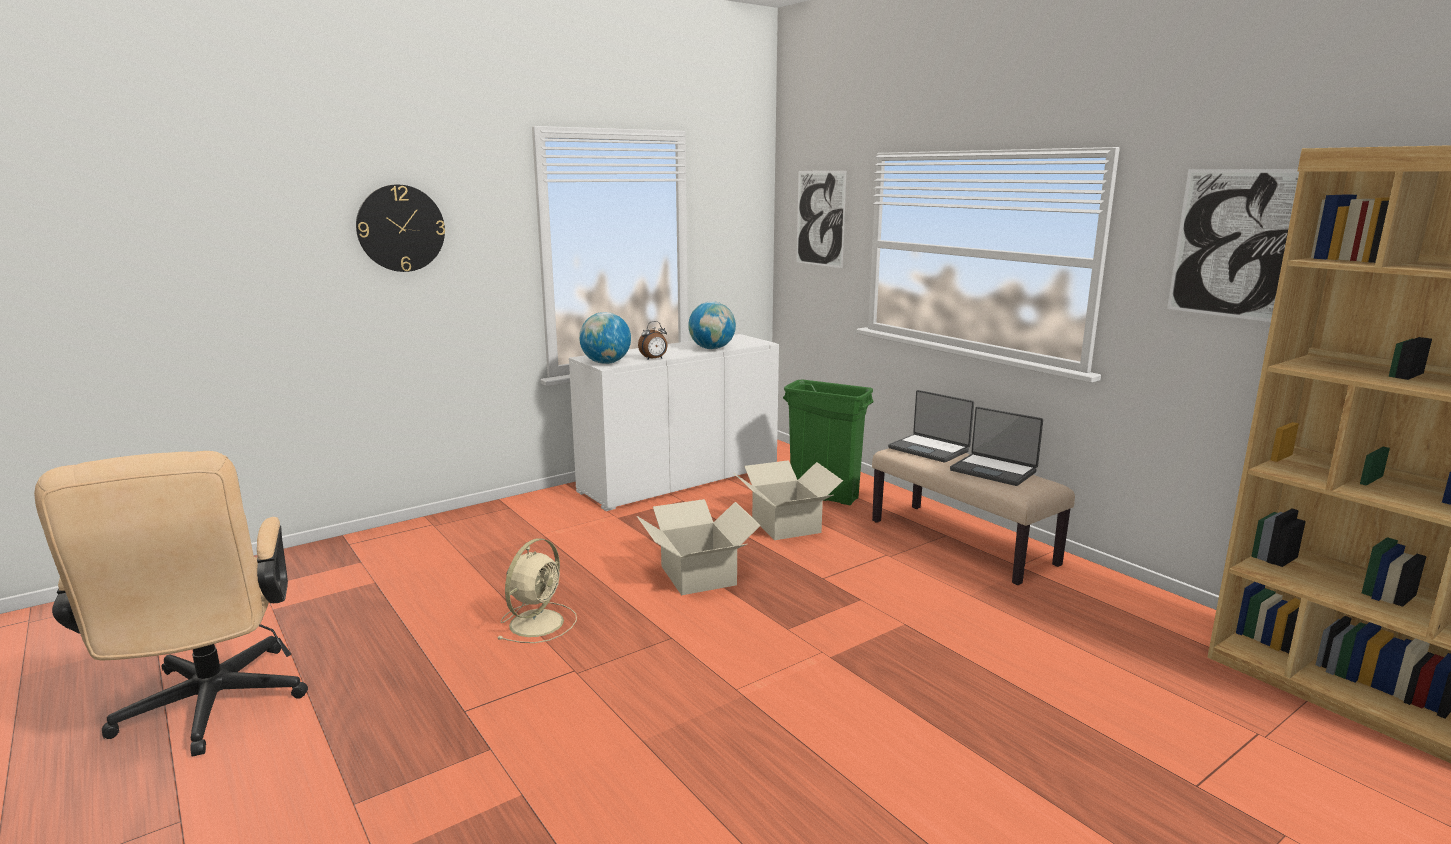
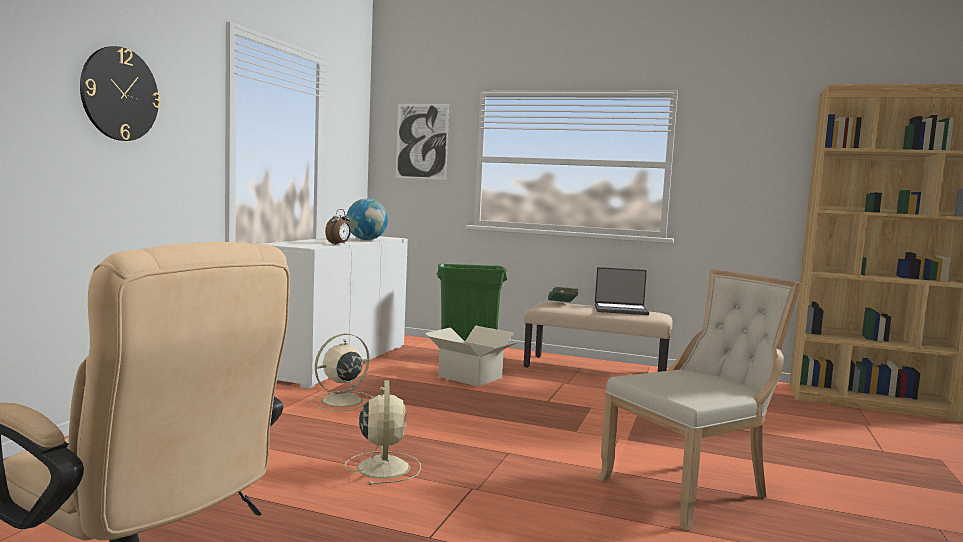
camera: 35 degrees left, 10 degrees down
(606, 363) = (304, 246): globe -> none
(611, 533) = (340, 401): none -> beige fan
(699, 575) = (460, 414): cardboard box -> none
(789, 748) = (691, 490): none -> beige chair
(929, 449) = (562, 304): laptop -> green book
(1232, 244) = (756, 149): picture -> none

